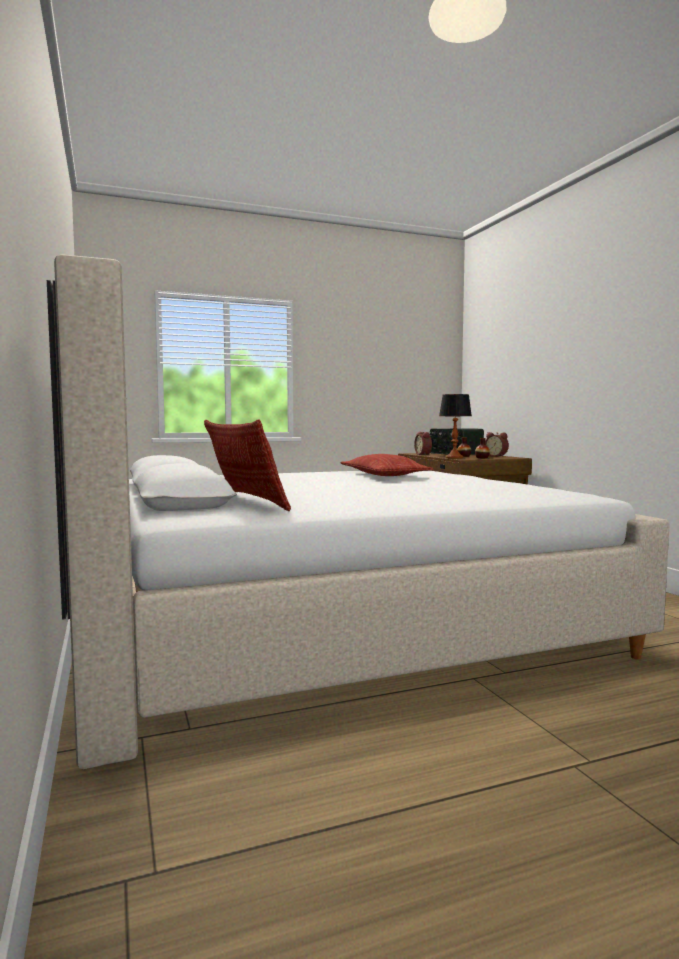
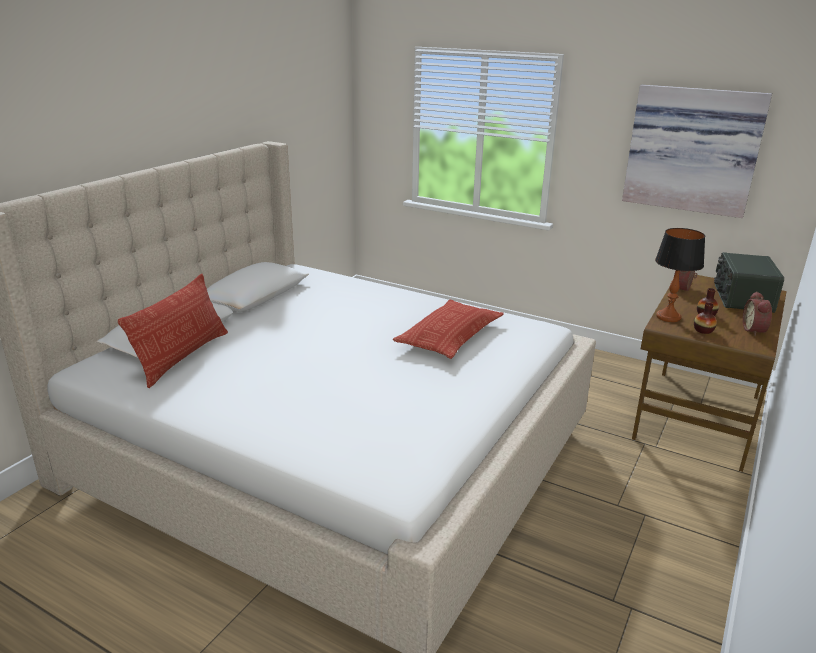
camera: 50 degrees right, 20 degrees up
(389, 366) = (692, 150): none -> picture

